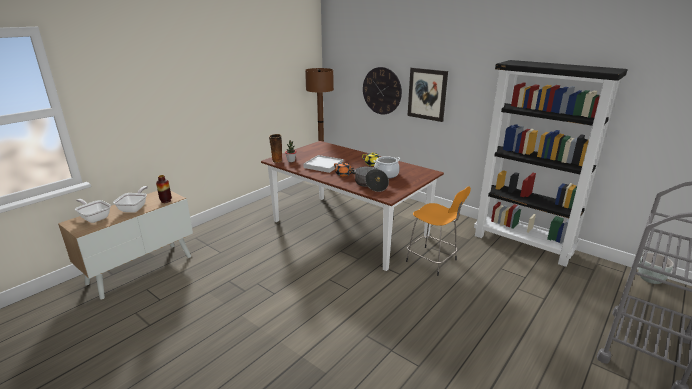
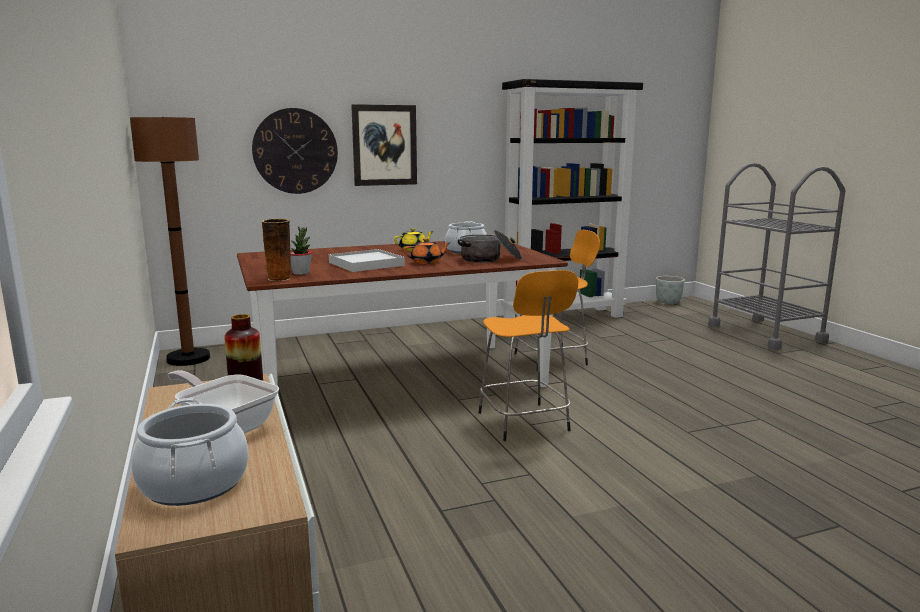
camera: 60 degrees left, 10 degrees down
(94, 218) = (193, 483): frying pan -> cooking pot
(329, 277) = (524, 423): none -> orange stool

